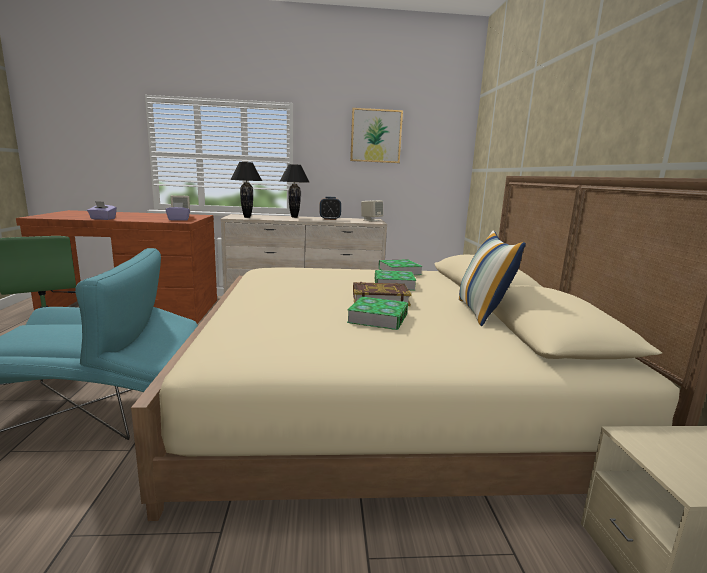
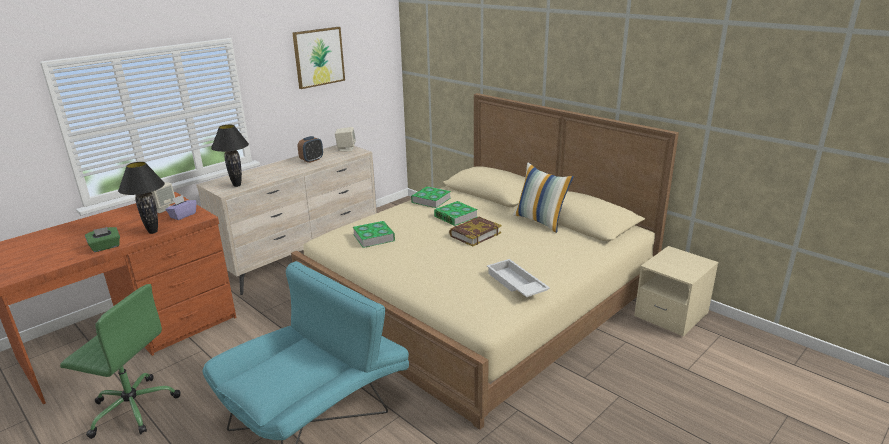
camera: 40 degrees left, 10 degrees up
(102, 219) = (105, 247): purple tissue box -> green tissue box
(294, 217) = (273, 168): black table lamp -> black table lamp (152, 232)
(315, 344) = (515, 284): none -> white tray
(378, 318) = (505, 251): book -> book (374, 237)

